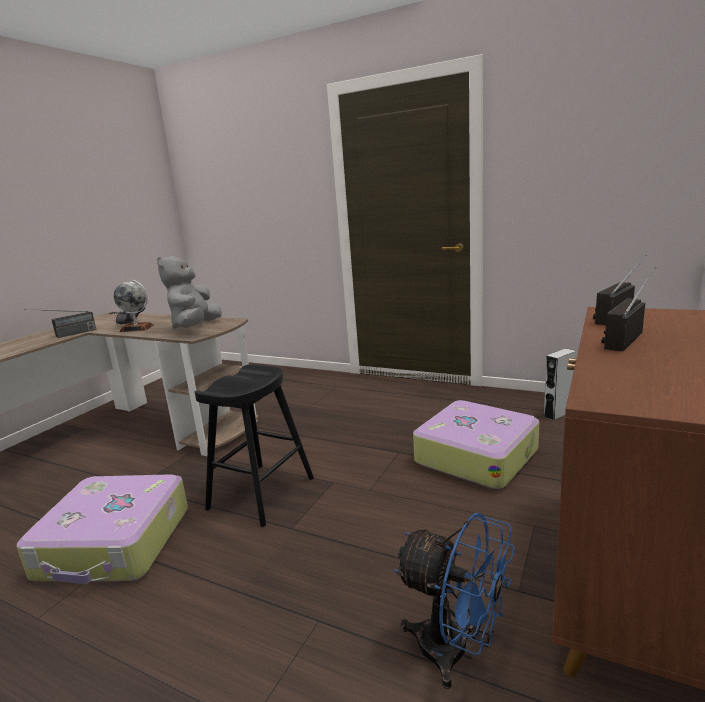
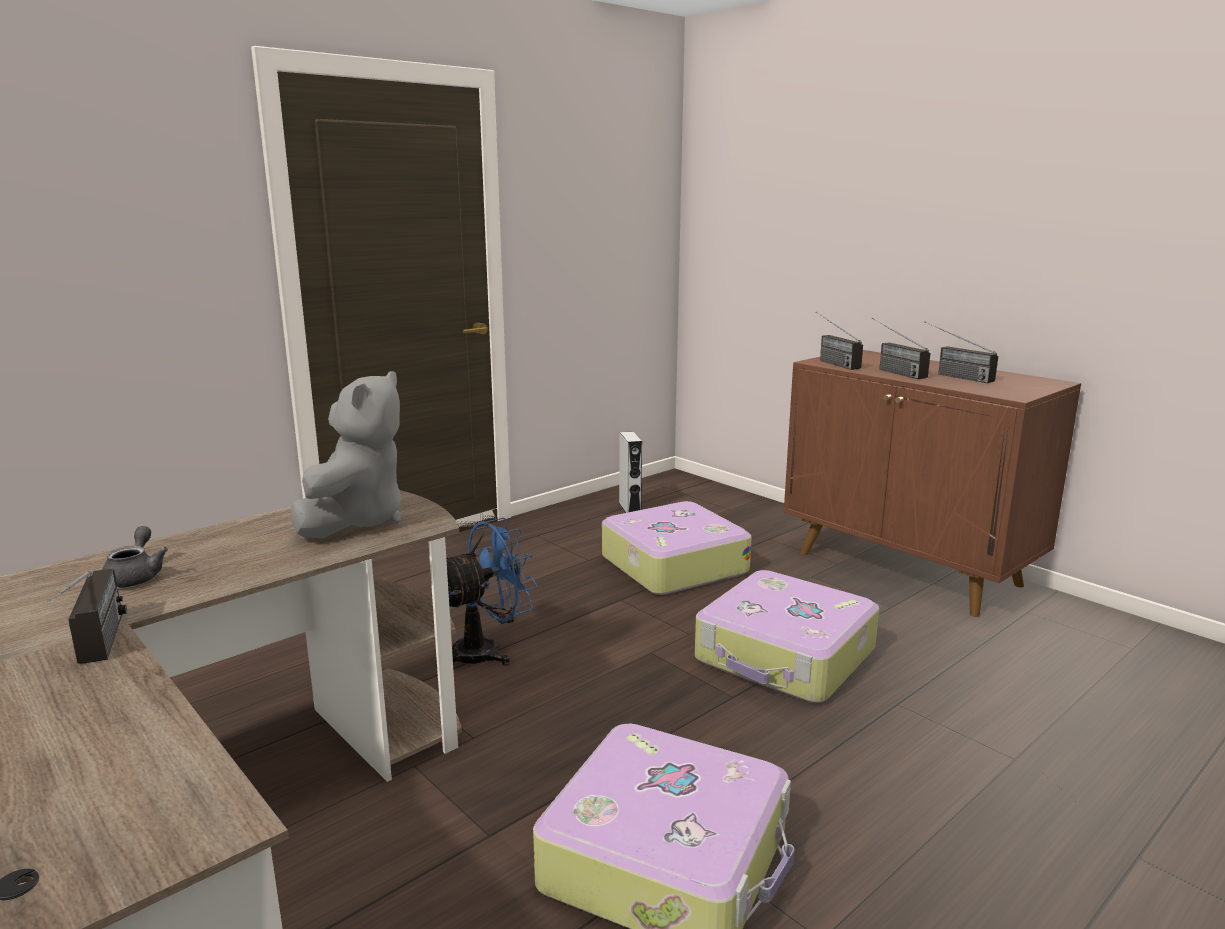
camera: 70 degrees left, 0 degrees up
(137, 328) = (232, 569): globe -> none
(195, 327) = (356, 520): grey plush toy -> grey plush toy turned 105 degrees counterclockwise
(261, 493) = (632, 707): black stool -> none
(364, 540) = (785, 656): none -> suitcase
(456, 652) = (950, 649): blue fan -> blue fan (486, 651)
(669, 359) = (951, 375): none -> radio

